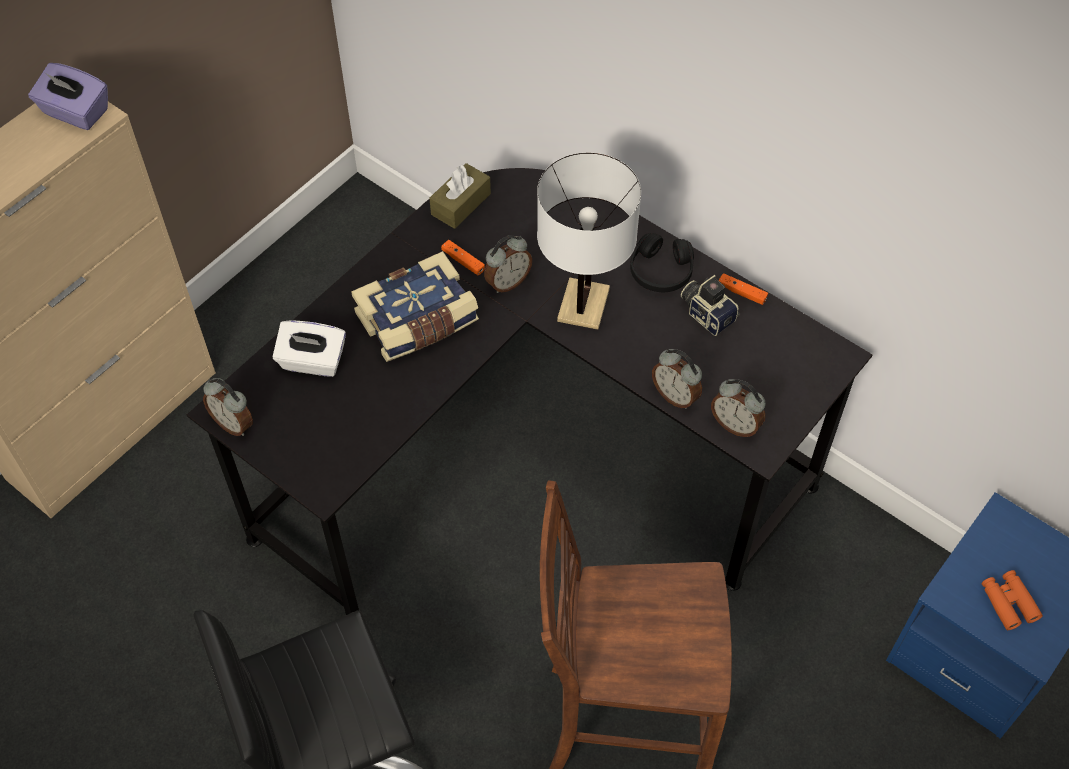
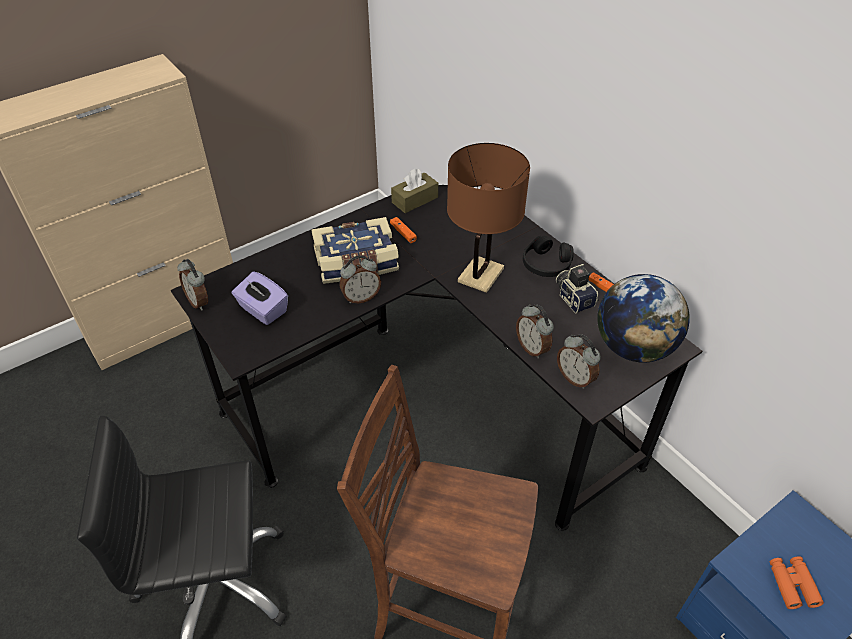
camera: 15 degrees right, 10 degrees down
(75, 113) = (153, 71): purple tissue box -> purple tissue box (262, 310)
(312, 362) = (271, 274): white tissue box -> none
(507, 282) = (430, 251): alarm clock -> alarm clock (361, 297)
(583, 305) = (481, 275): white table lamp -> brown table lamp
(793, 368) = (633, 347): none -> globe

